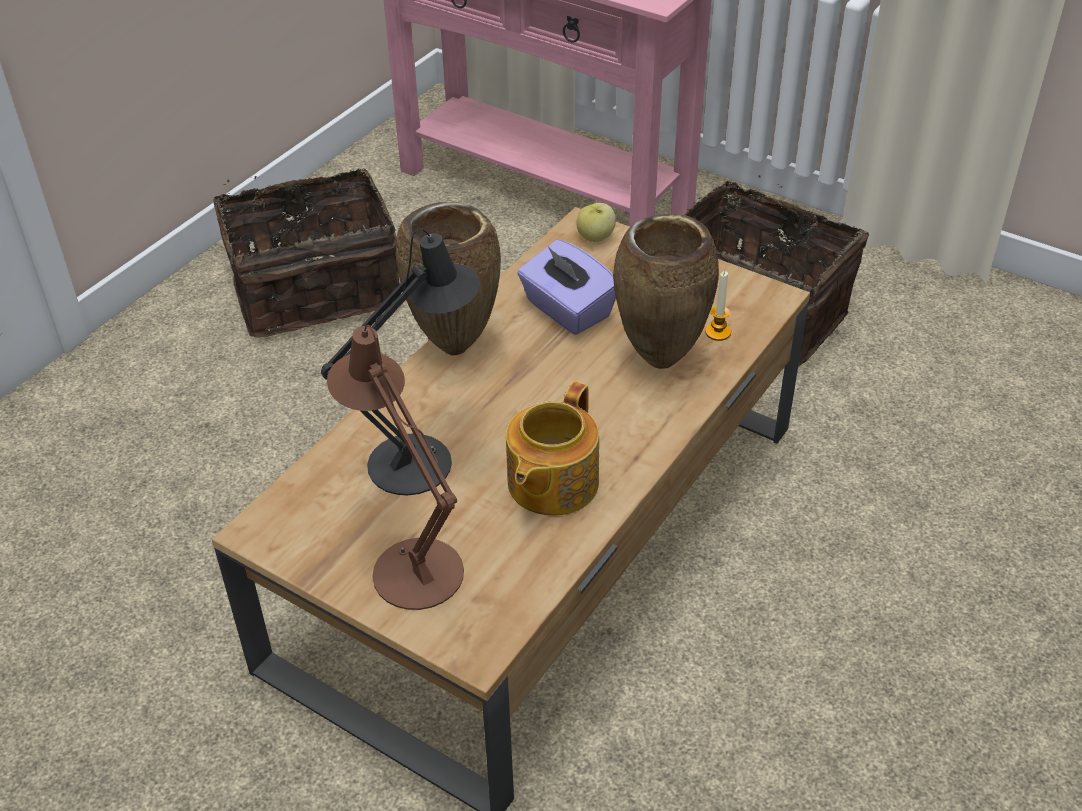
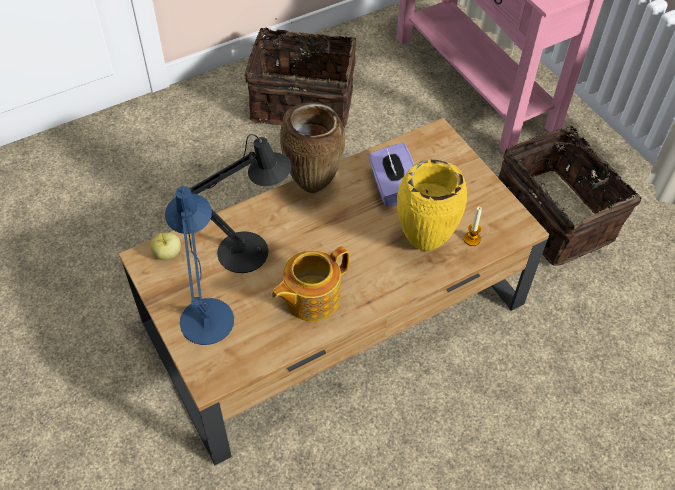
camera: 25 degrees right, 10 degrees up
(410, 564) = (206, 314): brown table lamp -> blue table lamp
(596, 237) = (441, 144): apple -> apple (167, 254)
(658, 360) = (423, 243): brown vase -> yellow vase

